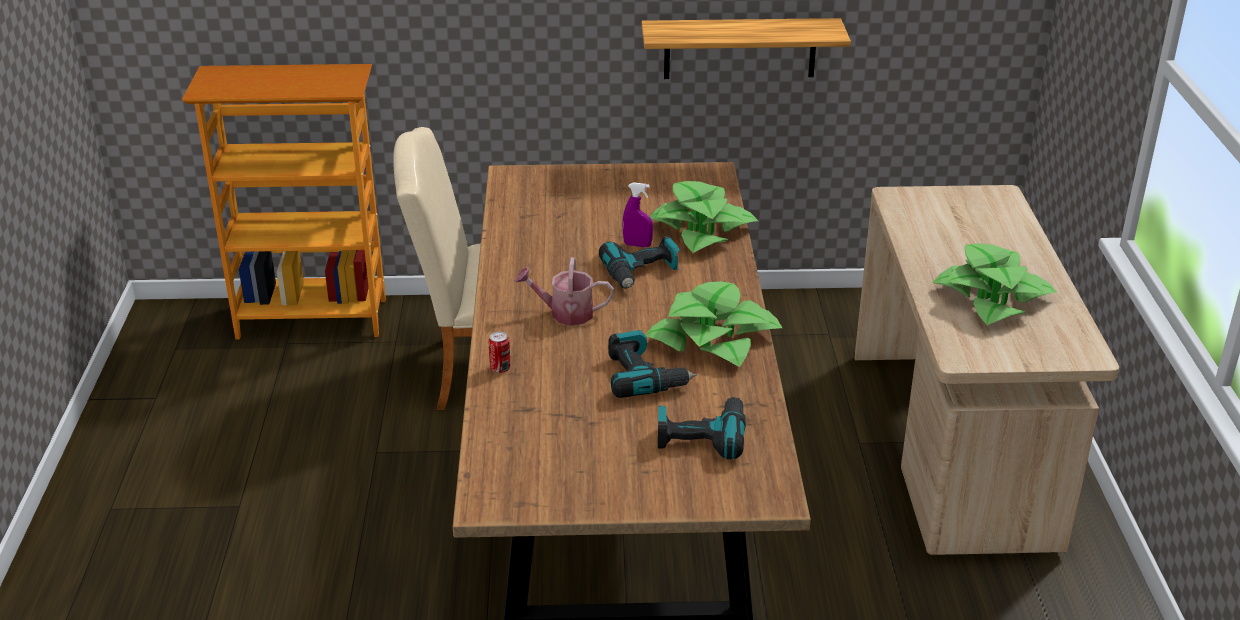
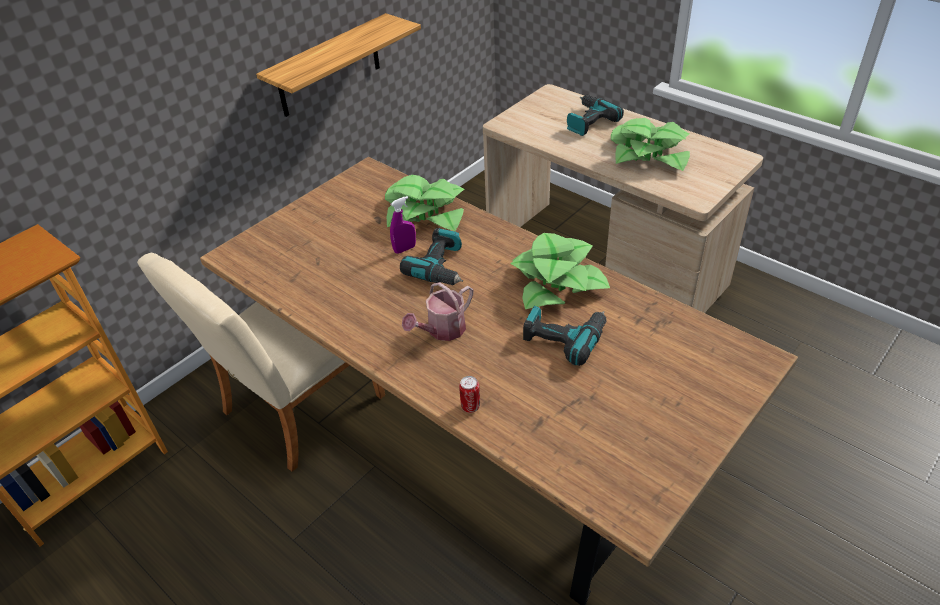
camera: 45 degrees left, 10 degrees up
(701, 435) = (661, 351): power drill -> power drill (588, 121)

